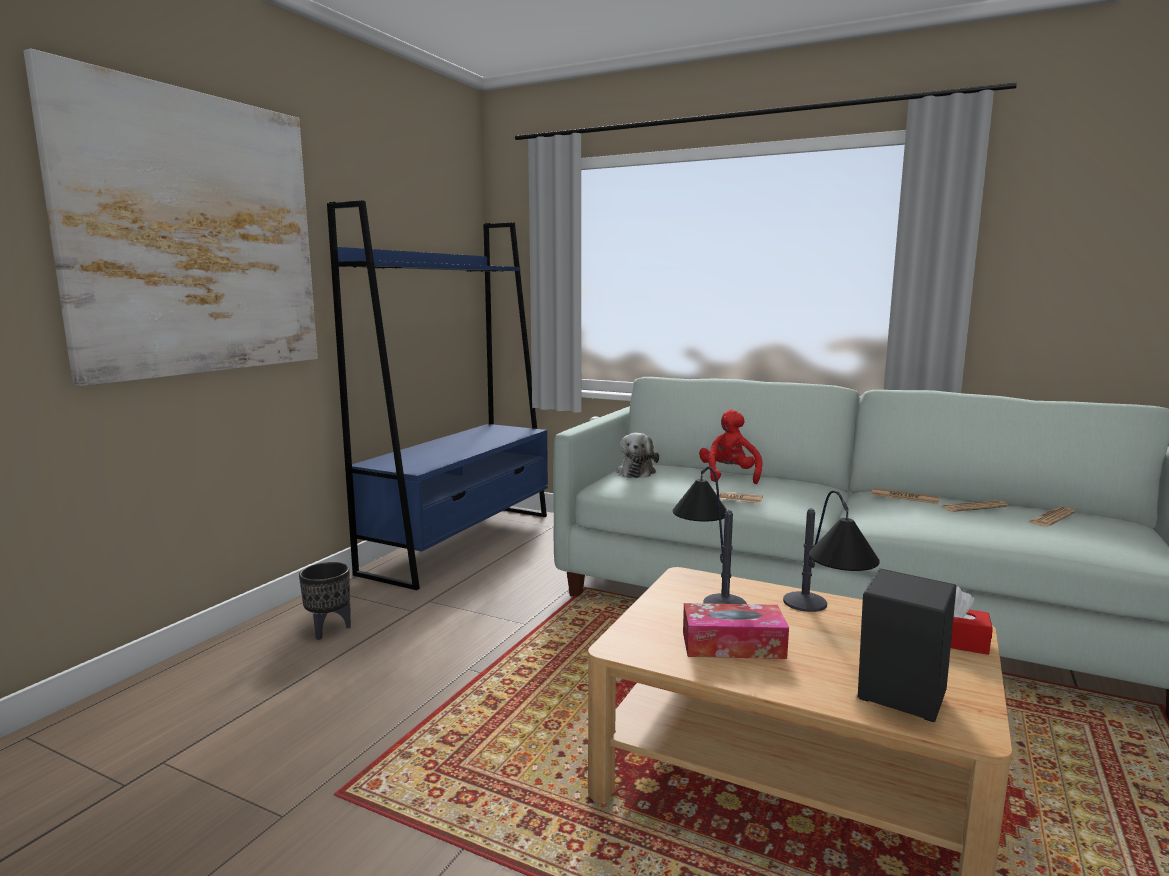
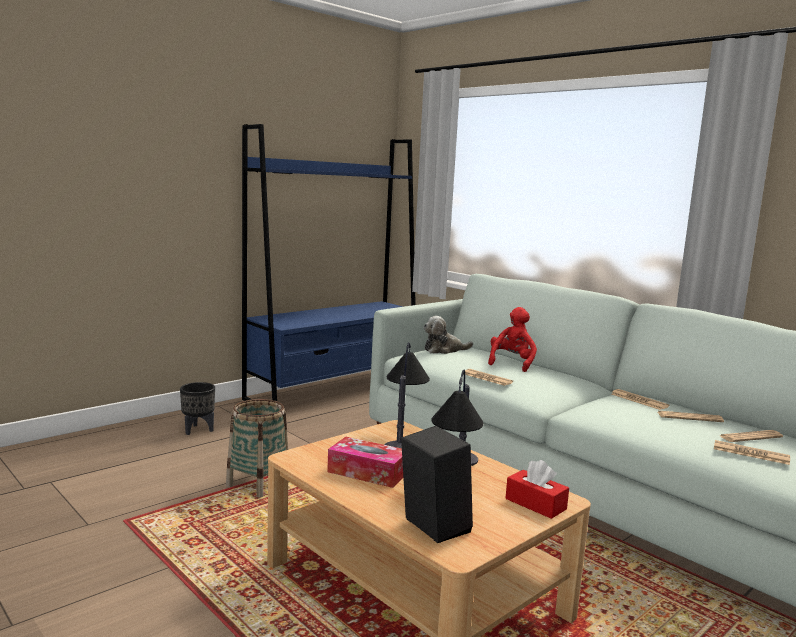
camera: 20 degrees right, 0 degrees up
(196, 235) = (139, 147): picture -> none
(477, 687) = (258, 484): none -> basket
(636, 472) = (444, 350): plush toy -> plush toy turned 45 degrees clockwise
(1079, 535) = (750, 453): none -> newspaper

